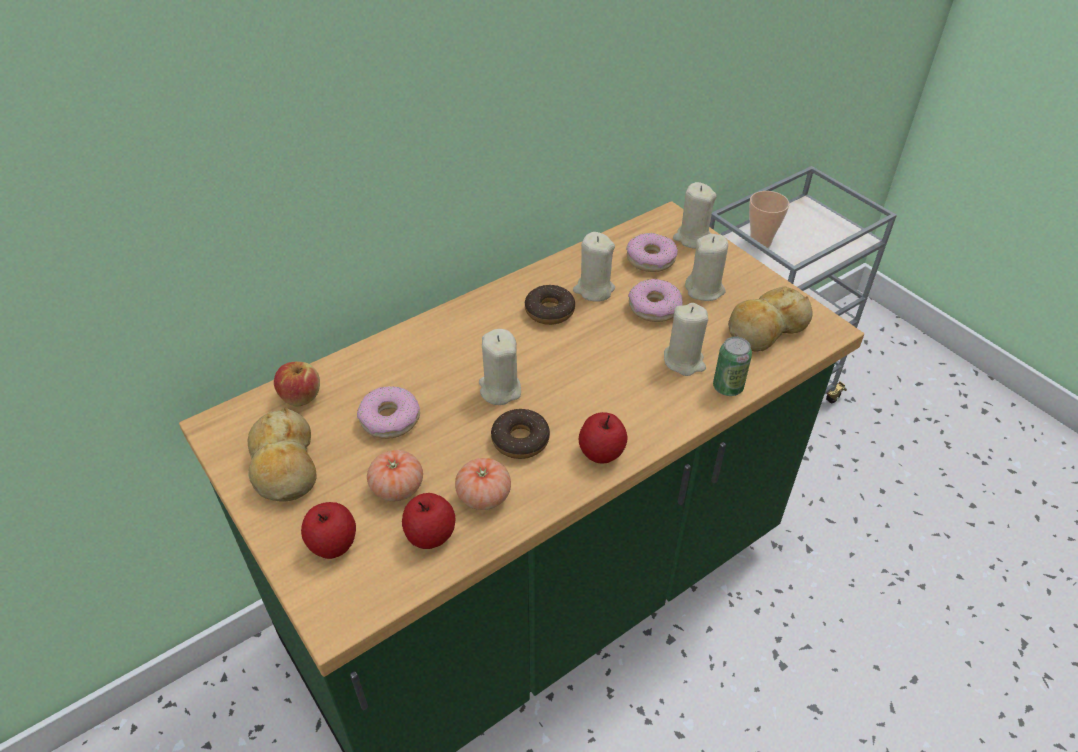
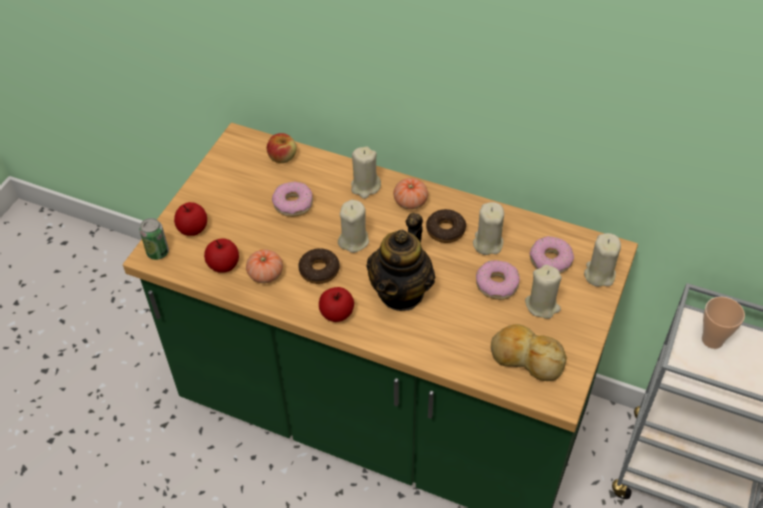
camera: 60 degrees right, 5 degrees up
(284, 467) = (229, 180): bread -> none
(397, 487) = (246, 234): tomato -> tomato (410, 202)
(610, 382) = (401, 292): none -> teapot
(684, 361) = (453, 323): beige candle -> beige candle (365, 187)
(727, 387) = (446, 357): can -> can (158, 252)

